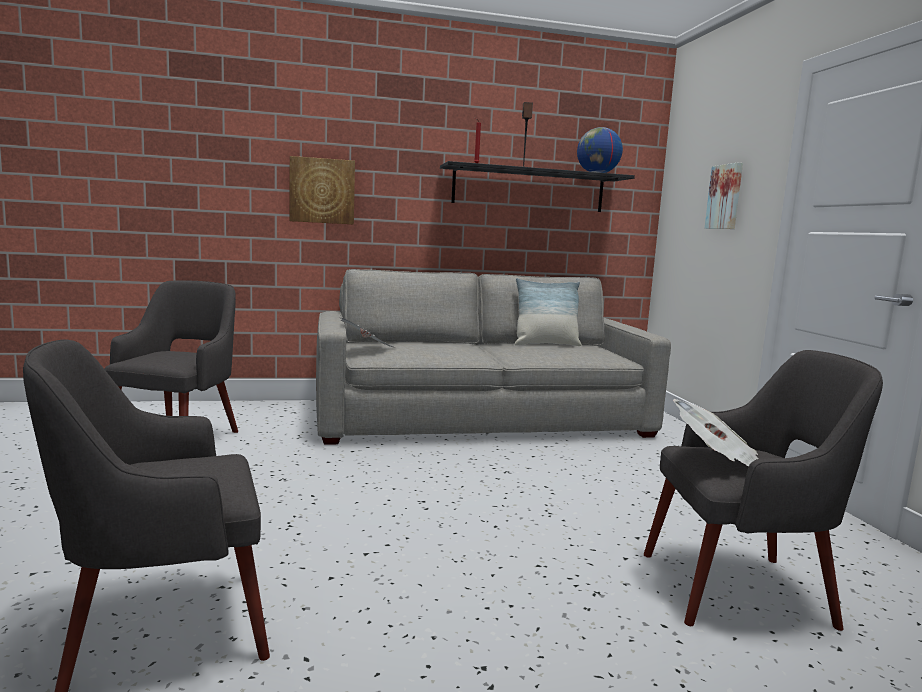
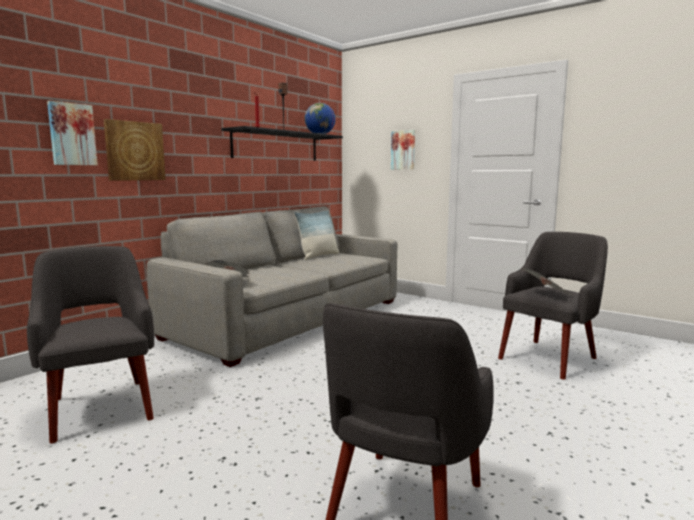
camera: 40 degrees left, 0 degrees up
(255, 172) = (72, 134): none -> picture

